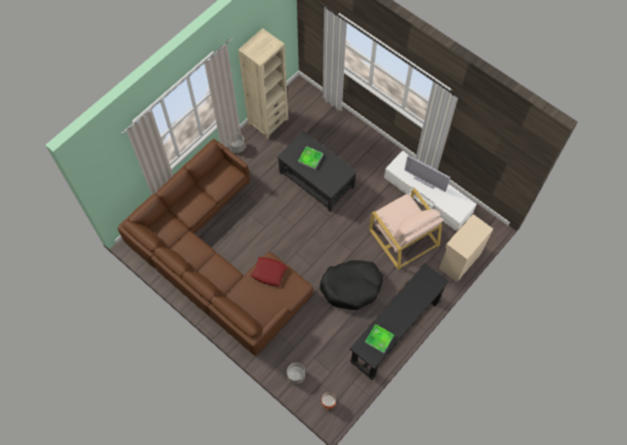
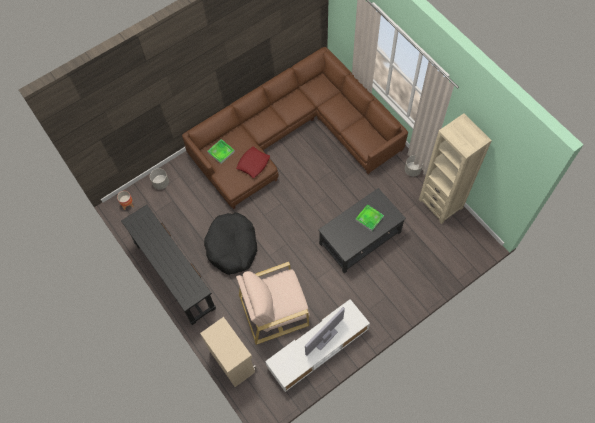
camera: 105 degrees right, 0 degrees up
(379, 339) = (146, 231): tray -> tray (221, 152)

